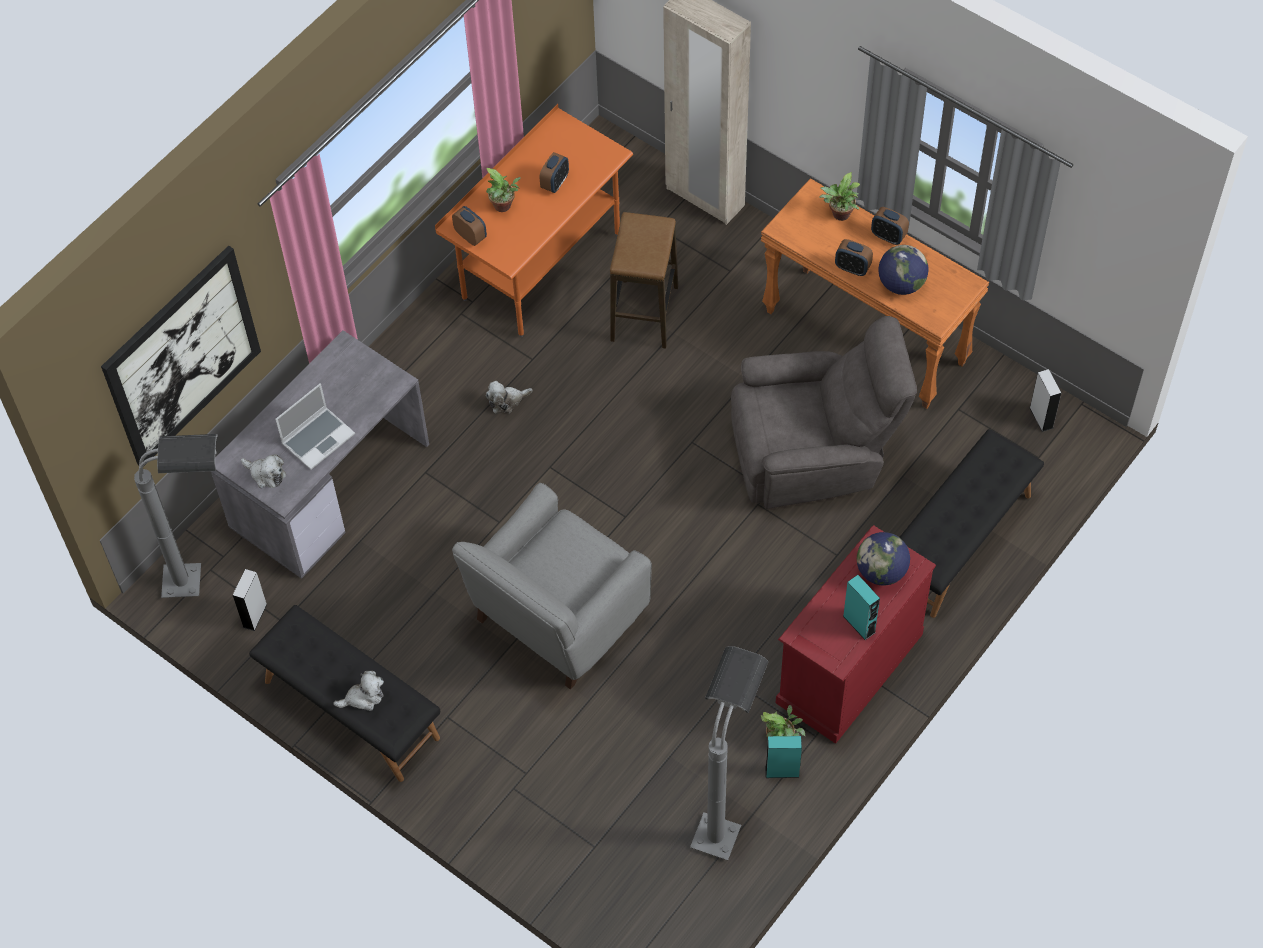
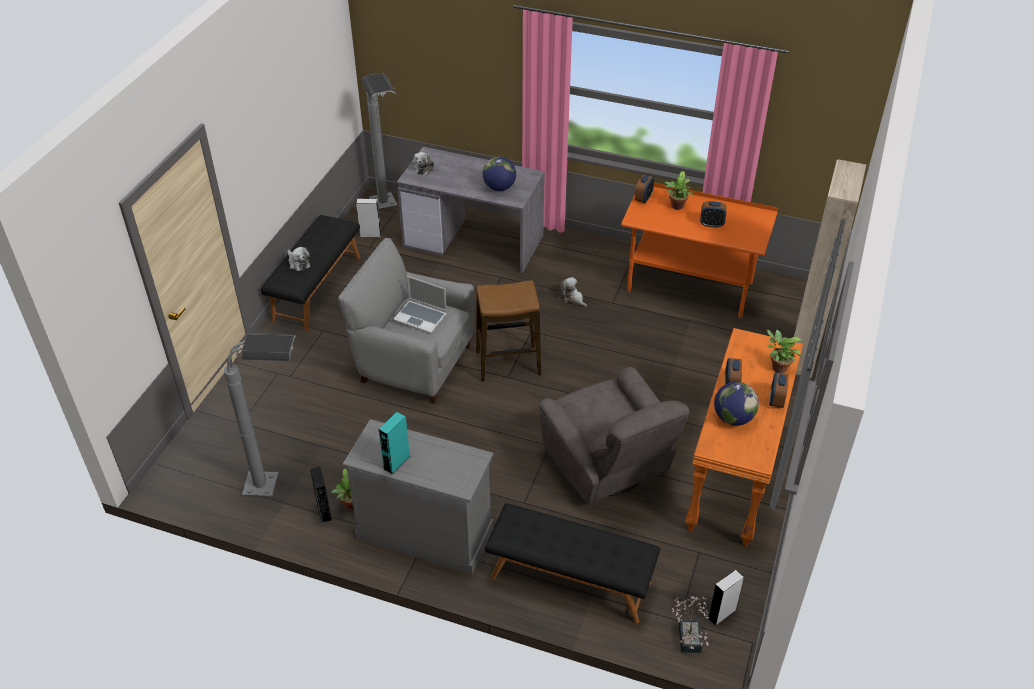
camera: 70 degrees right, 15 degrees down
(182, 356) = (444, 68): picture -> none
(318, 438) = (459, 180): laptop -> laptop (421, 317)
(644, 314) = (681, 347): stool -> stool (508, 363)
(782, 771) = (324, 512): turquoise speaker -> black speaker
(849, 668) = (425, 532): red dresser -> grey dresser
(881, 571) = (450, 466): globe -> globe (499, 187)
(1057, 454) = (689, 635): none -> potted plant

